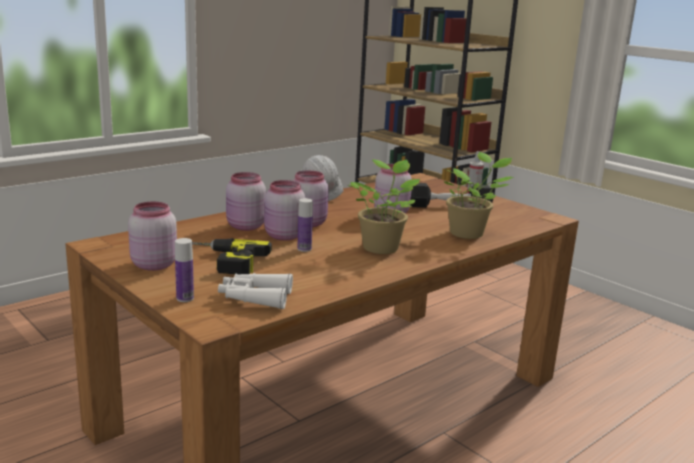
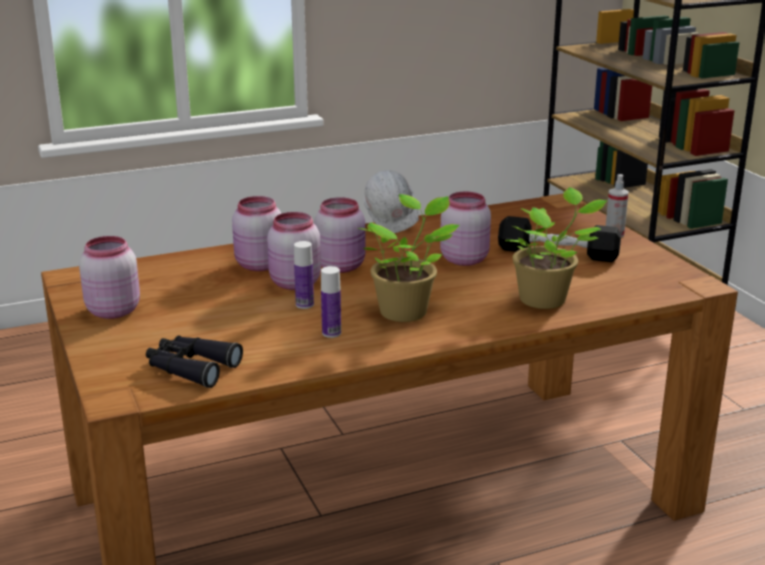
camera: 20 degrees right, 5 degrees up
(185, 298) = (113, 360): bottle -> bottle (331, 333)
(221, 261) = (192, 313): power drill -> none
(254, 298) = (190, 368): white binoculars -> black binoculars

